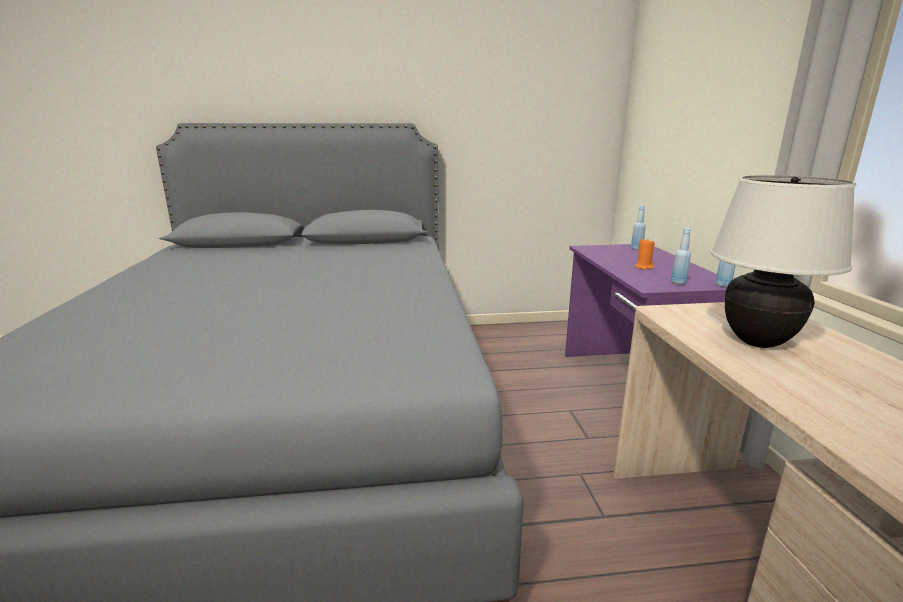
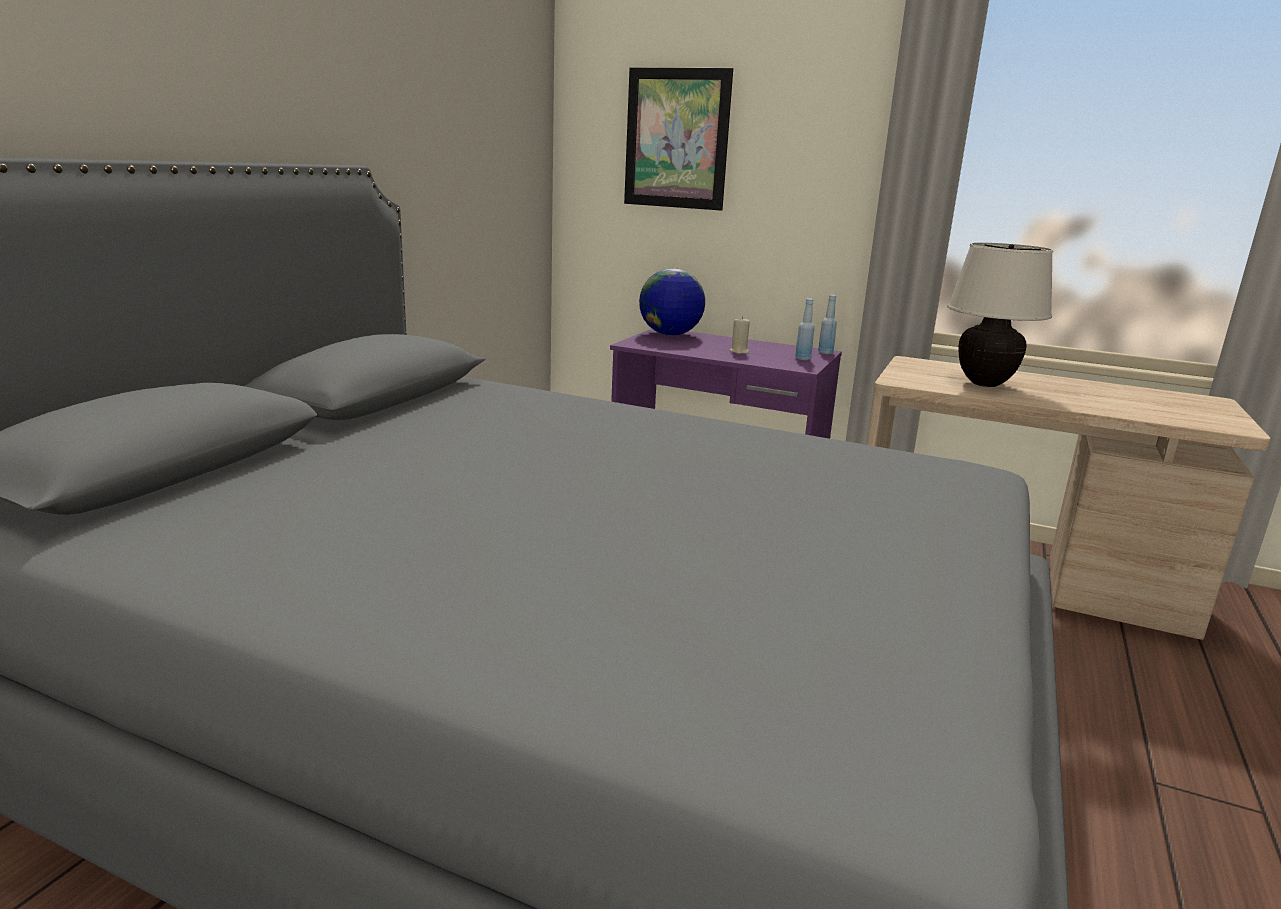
camera: 60 degrees left, 0 degrees up
(636, 248) = (670, 334): blue bottle -> globe
(643, 267) = (739, 351): orange candle -> beige candle
(680, 92) = (676, 139): none -> picture

